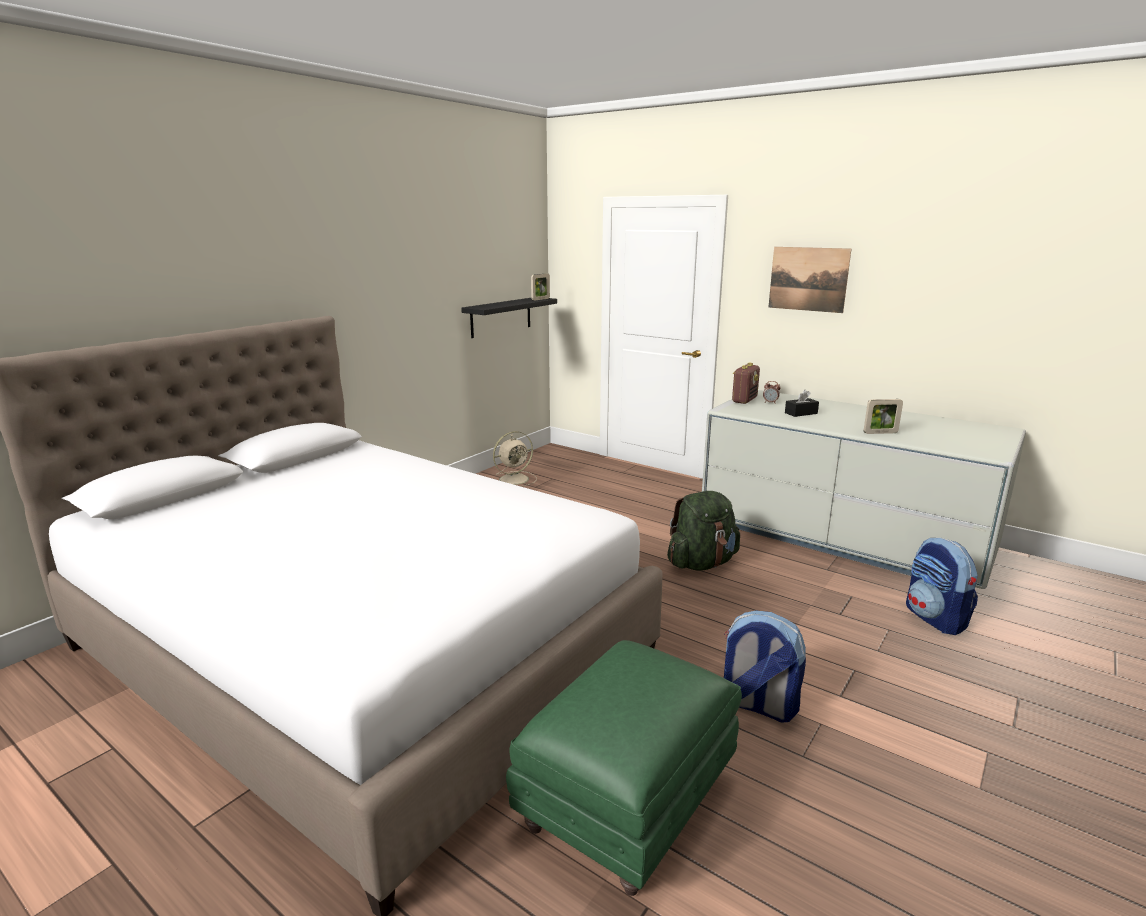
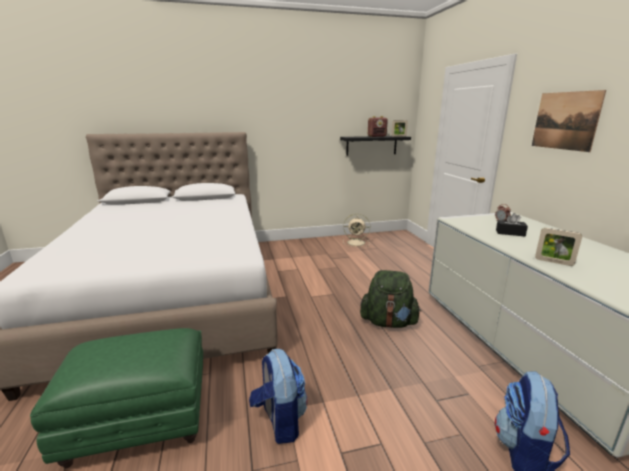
camera: 40 degrees right, 0 degrees up
(744, 400) = (482, 216): radio -> radio (377, 136)

